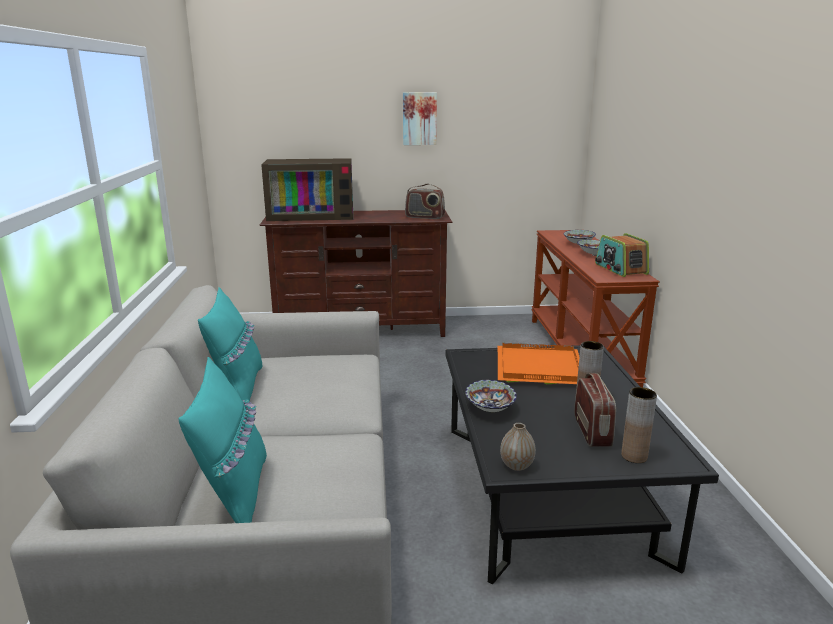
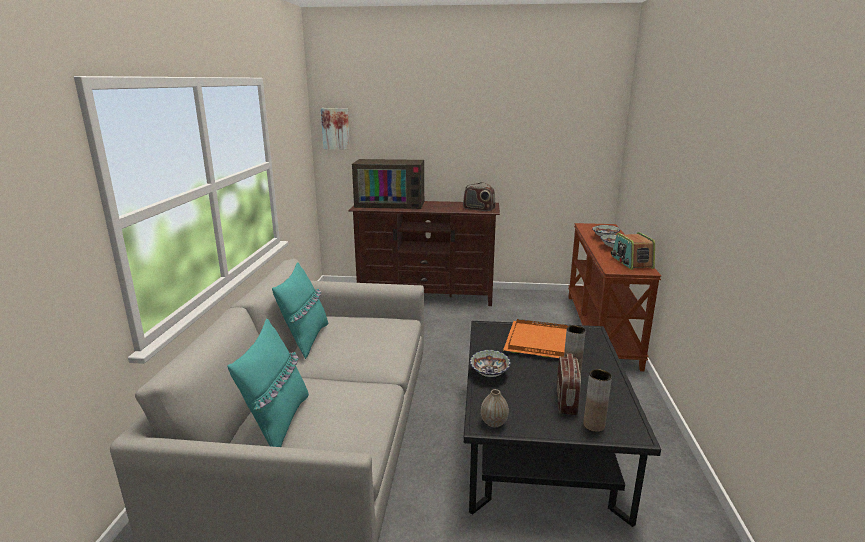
camera: 10 degrees right, 0 degrees up
(419, 118) = (480, 129): picture -> picture (335, 128)

